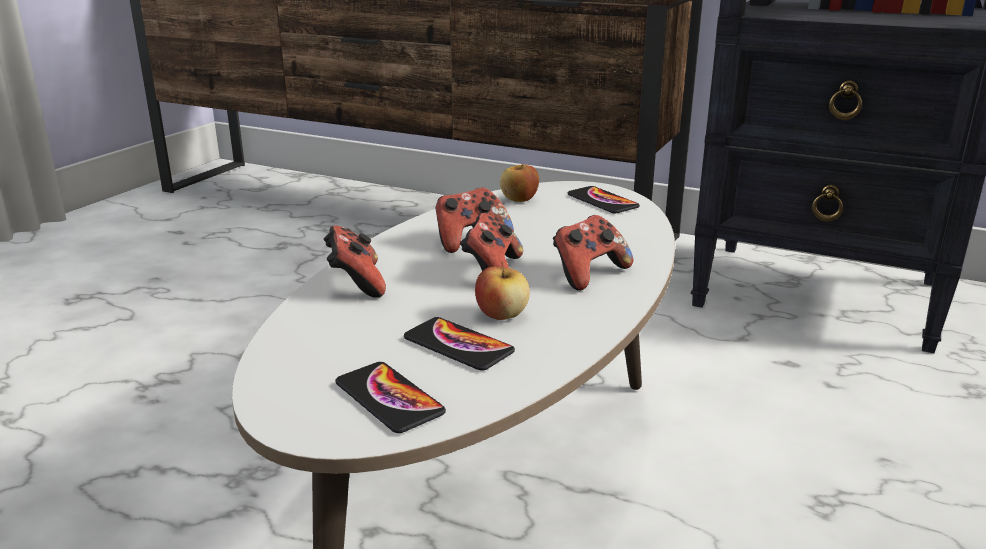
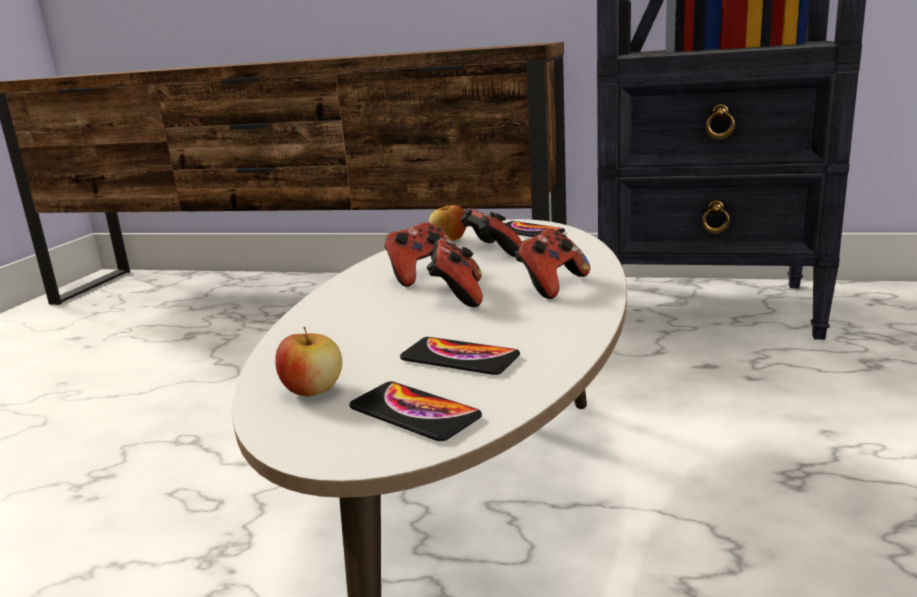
camera: 10 degrees left, 5 degrees down
(355, 283) = (324, 323): game controller -> game controller (491, 253)
(502, 315) = (488, 327): apple -> apple (313, 390)

